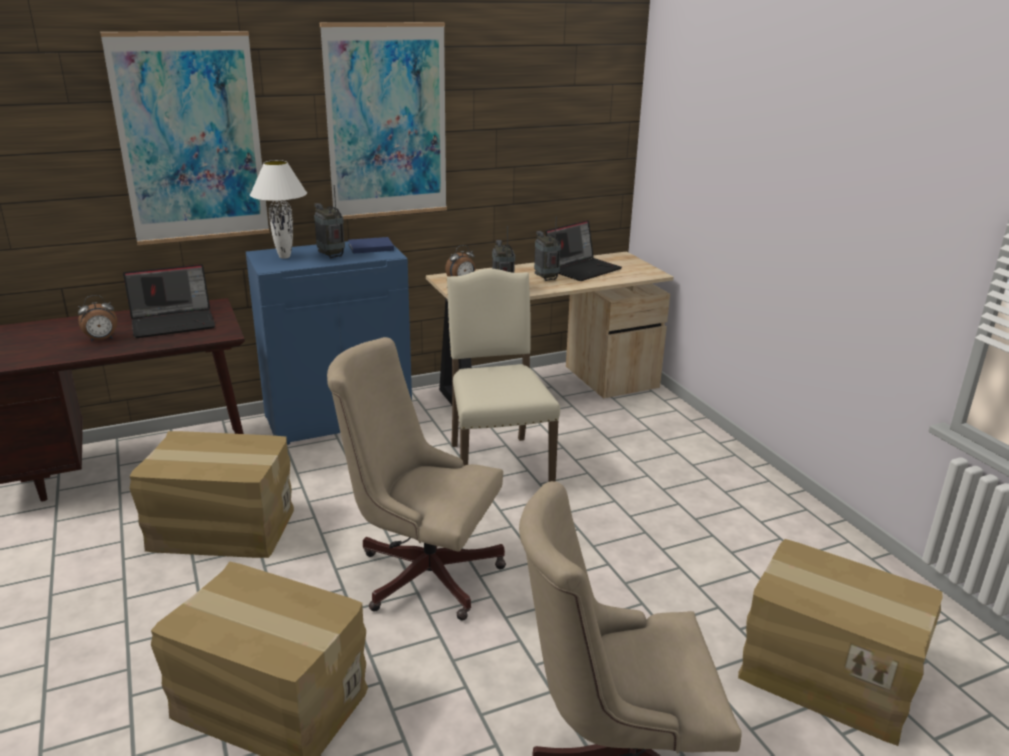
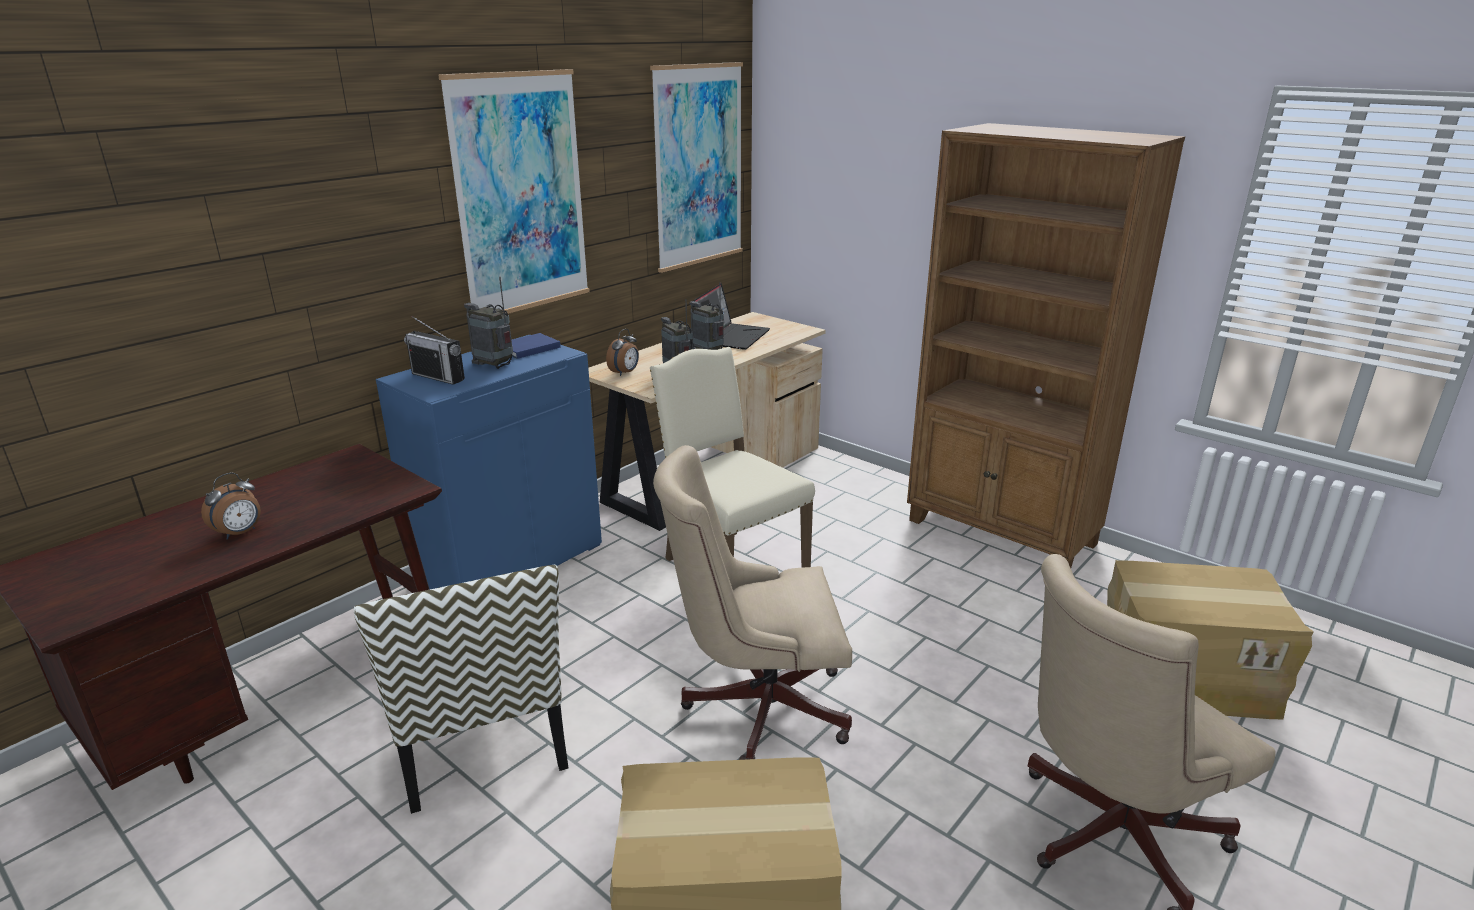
camera: 25 degrees left, 0 degrees up
(174, 322) = (322, 489): laptop -> none
(191, 139) = (295, 240): picture -> picture (698, 166)
(221, 529) = (481, 736): cardboard box -> chair
(285, 257) = (438, 377): white table lamp -> radio
(766, 500) = (1001, 533): none -> brown bookcase

